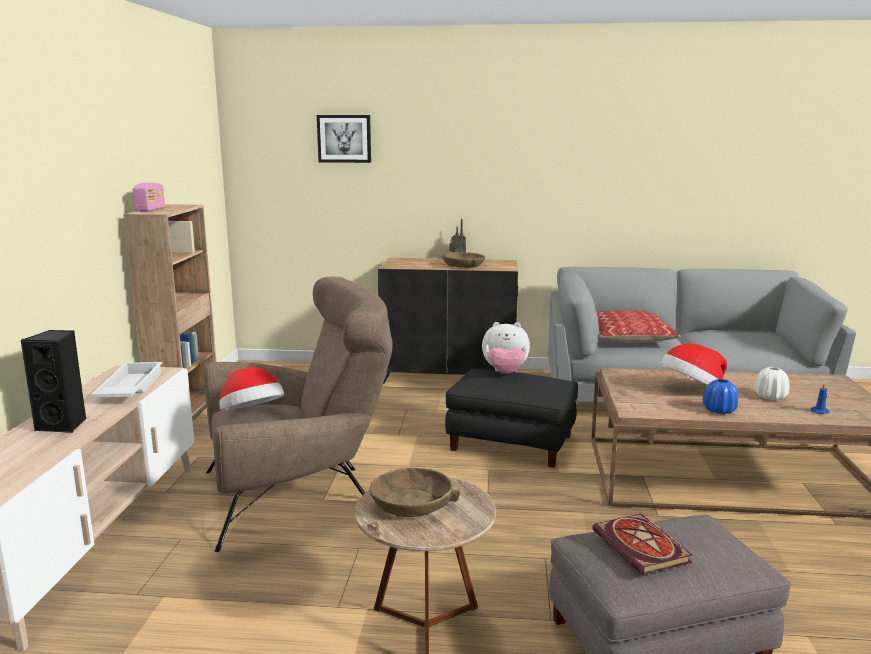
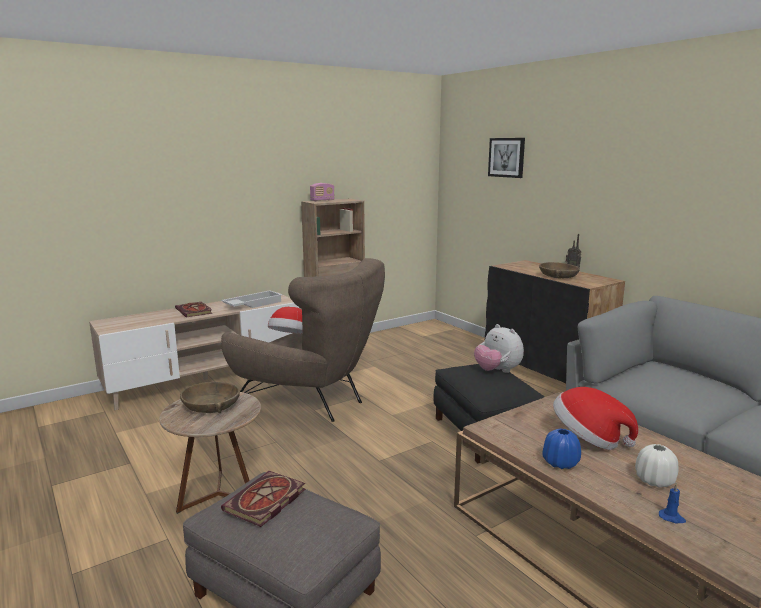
camera: 50 degrees right, 0 degrees up
(64, 425) = (195, 311): black speaker -> book
(628, 337) = (668, 381): pillow -> none

